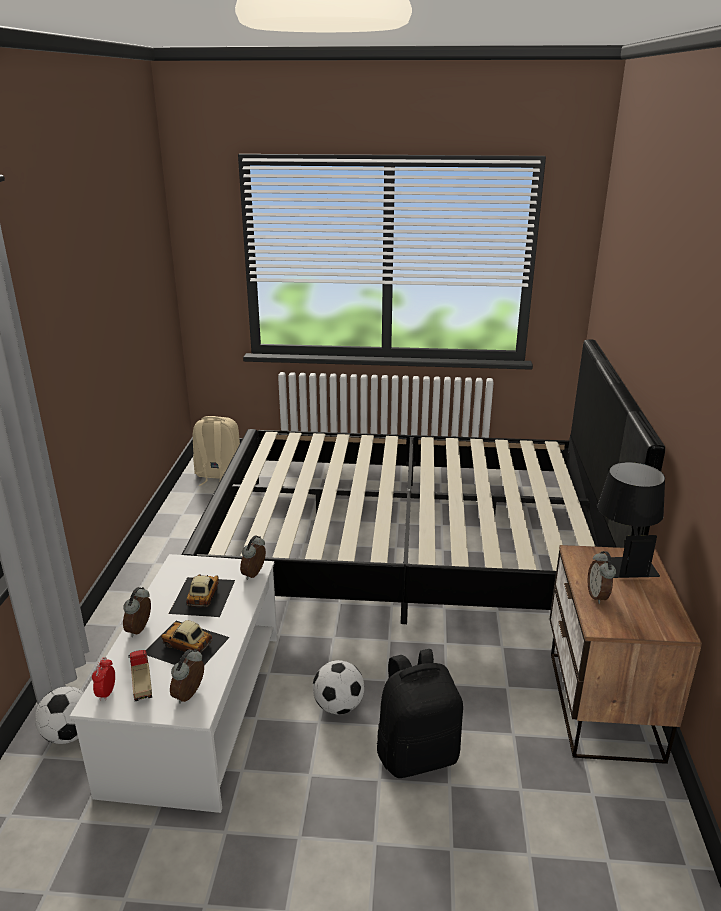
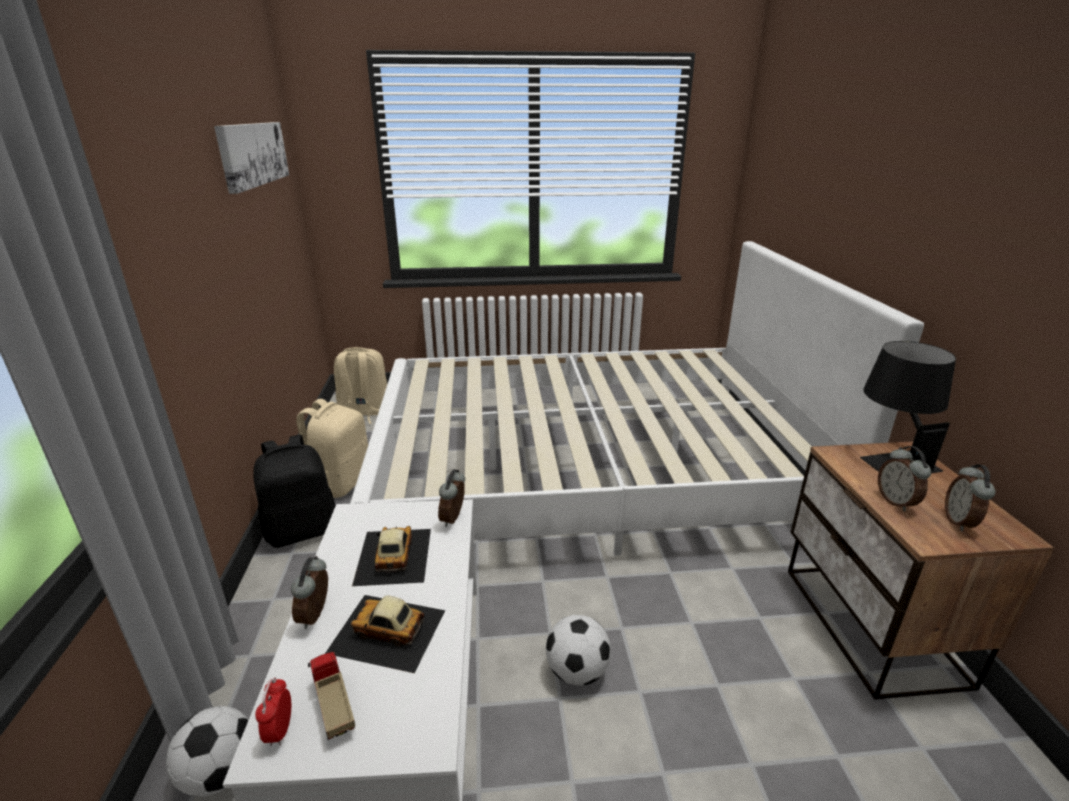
camera: 10 degrees left, 0 degrees up
(133, 256) = (253, 154): none -> picture
(186, 538) = (340, 482): none -> beige backpack
(190, 695) = (413, 714): alarm clock -> alarm clock (959, 522)
(407, 547) = (588, 469): black bed -> white bed
(417, 754) = (696, 725): black backpack -> black backpack (302, 530)

